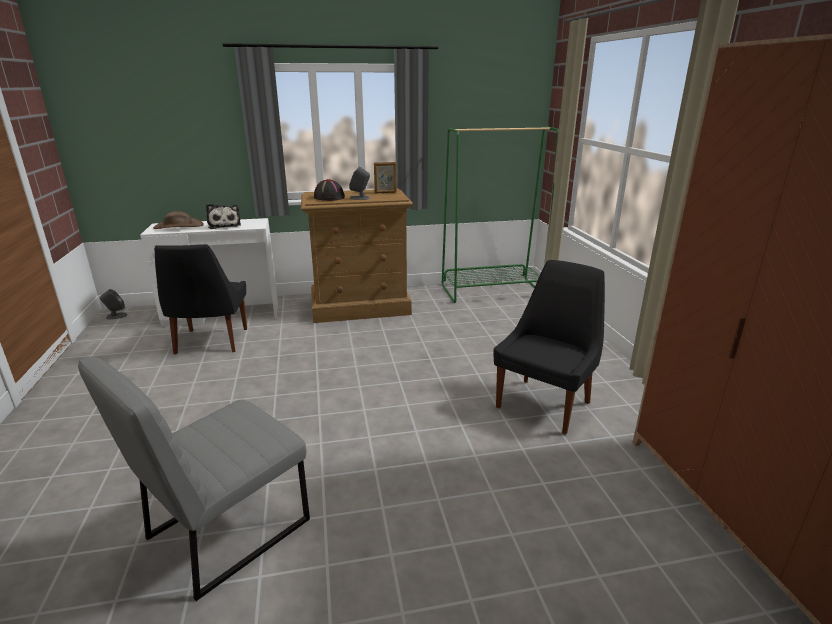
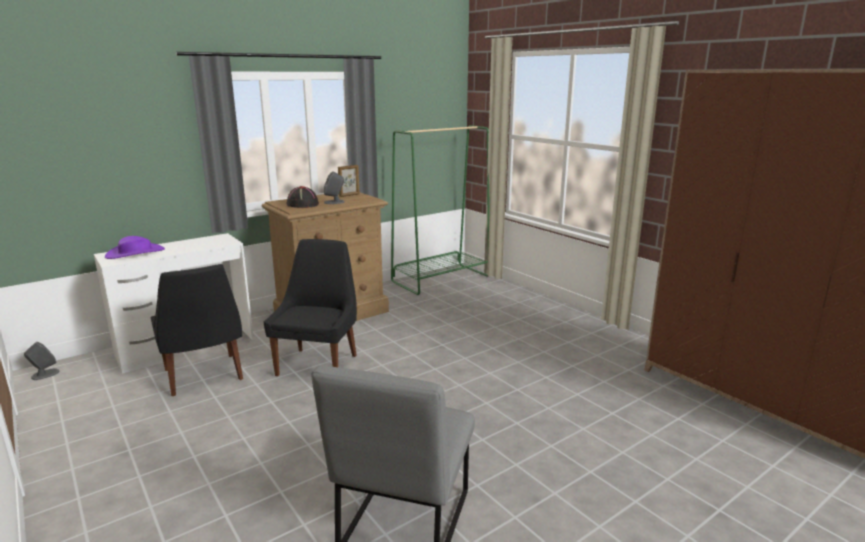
camera: 25 degrees left, 5 degrees down
(178, 226) = (135, 253): brown hat -> purple hat
(224, 225) = (191, 246): plush toy -> none
(545, 403) = (563, 358): black chair -> black chair (318, 364)

